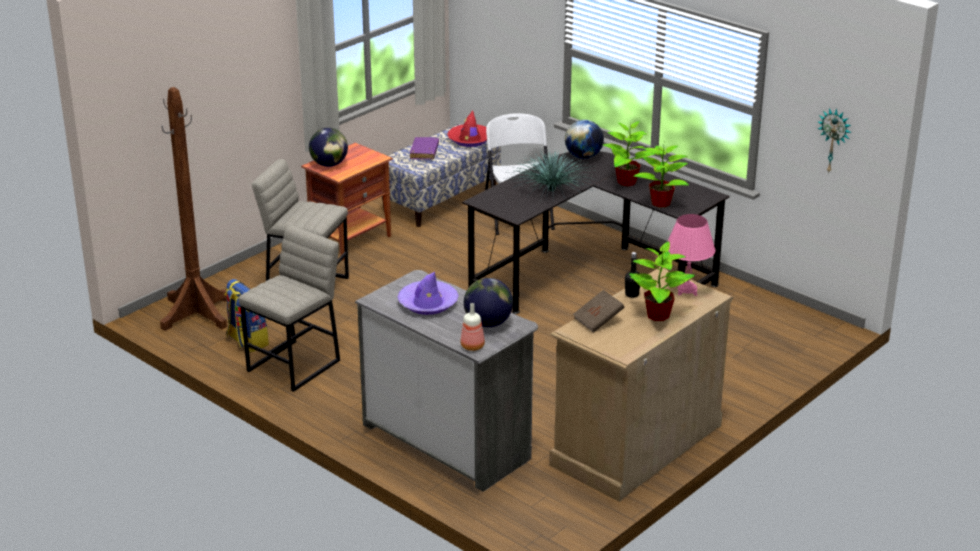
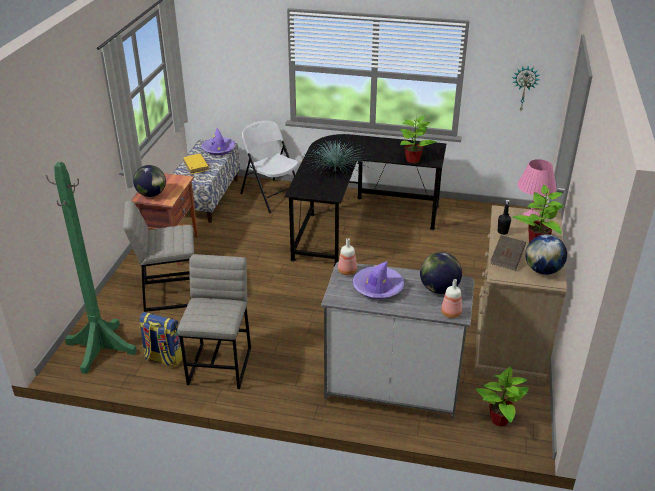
camera: 30 degrees left, 5 degrees up
(197, 313) = (101, 348): brown clothes rack -> green clothes rack
(416, 280) = (347, 271): none -> bottle
(424, 152) = (196, 167): purple book -> yellow book
(470, 140) = (219, 149): red hat -> purple hat
(583, 156) = (329, 141): globe -> globe (542, 270)
(626, 182) = (375, 151): potted plant -> potted plant (499, 420)

